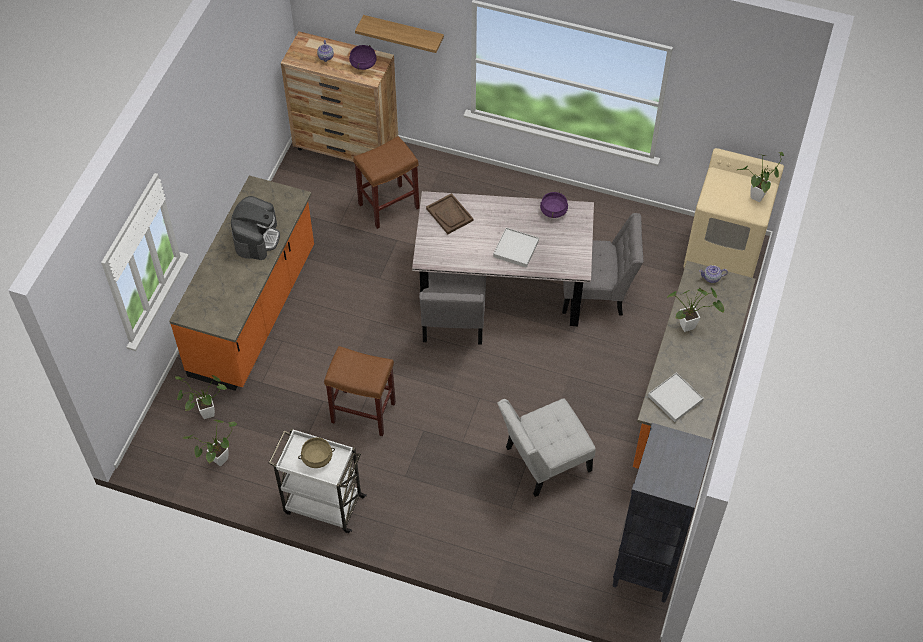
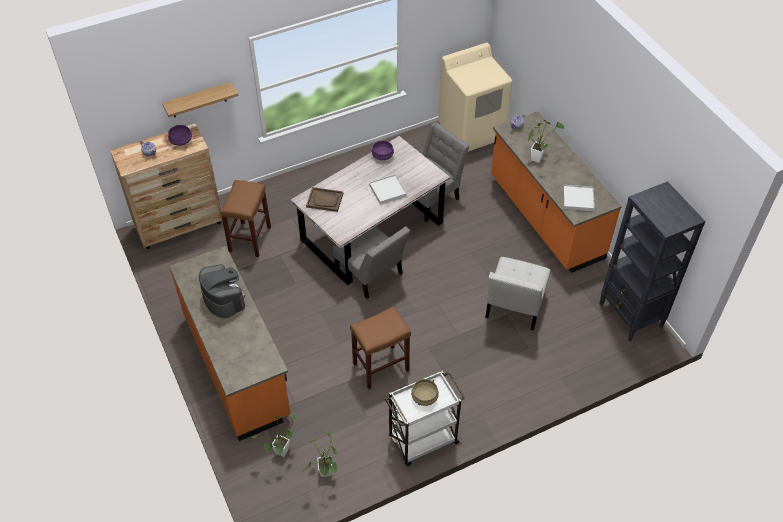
camera: 45 degrees left, 5 degrees down
(755, 199) = (491, 70): potted plant -> none

